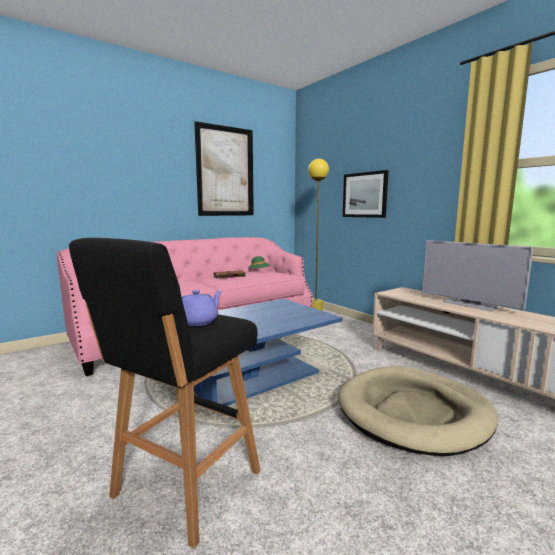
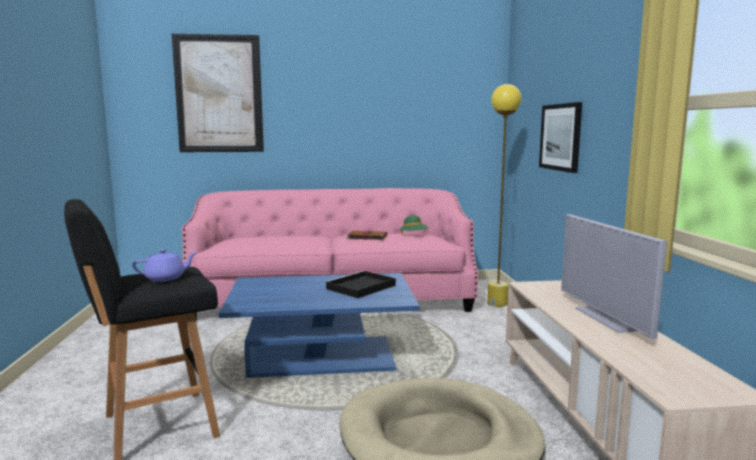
camera: 30 degrees right, 0 degrees up
(225, 171) = (396, 104): picture -> picture (219, 94)
(277, 312) = (360, 287): none -> black tray

